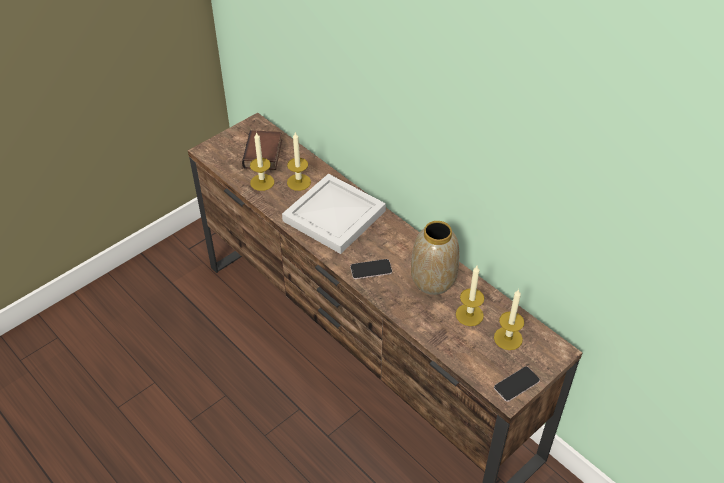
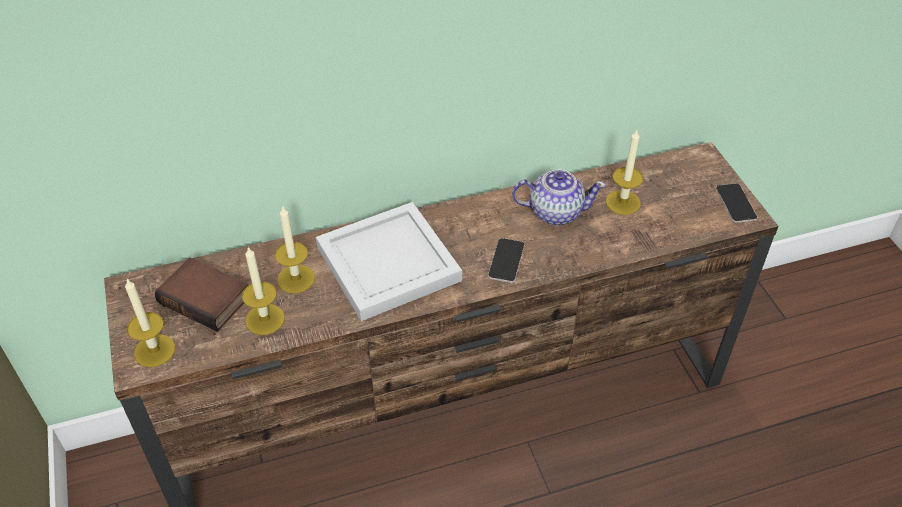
camera: 65 degrees left, 0 degrees up
(433, 280) = (555, 212): vase -> teapot
(508, 338) = (670, 186): candle -> candle (154, 350)

